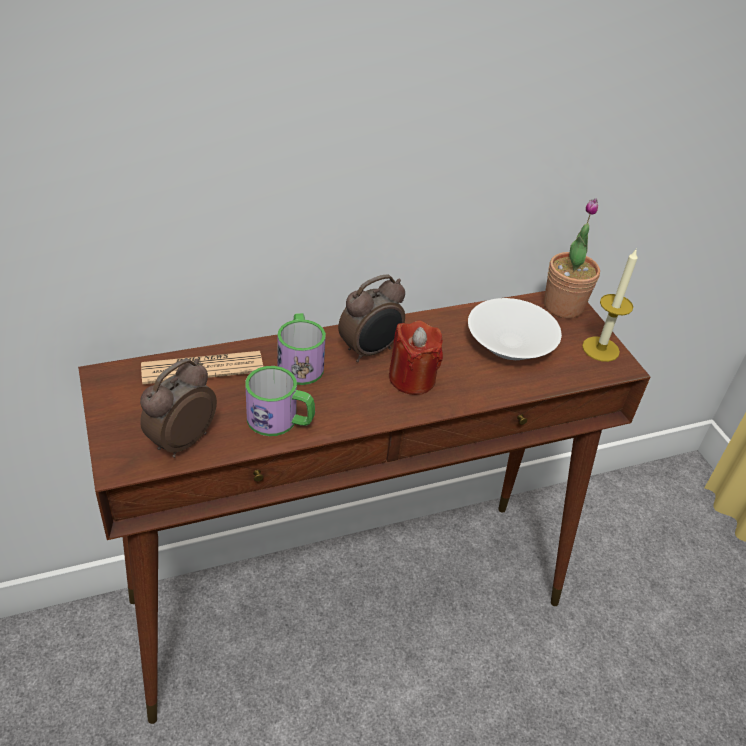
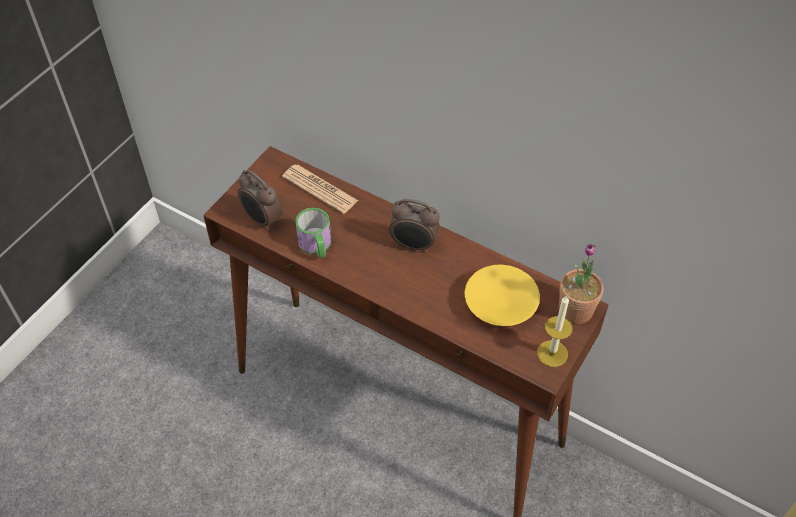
camera: 55 degrees right, 10 degrees up
(181, 441) = (262, 220): alarm clock -> alarm clock turned 135 degrees counterclockwise
(300, 362) = (369, 223): mug -> none
(412, 379) = (411, 278): red candle -> none
(511, 344) = (500, 305): white bowl -> yellow bowl

